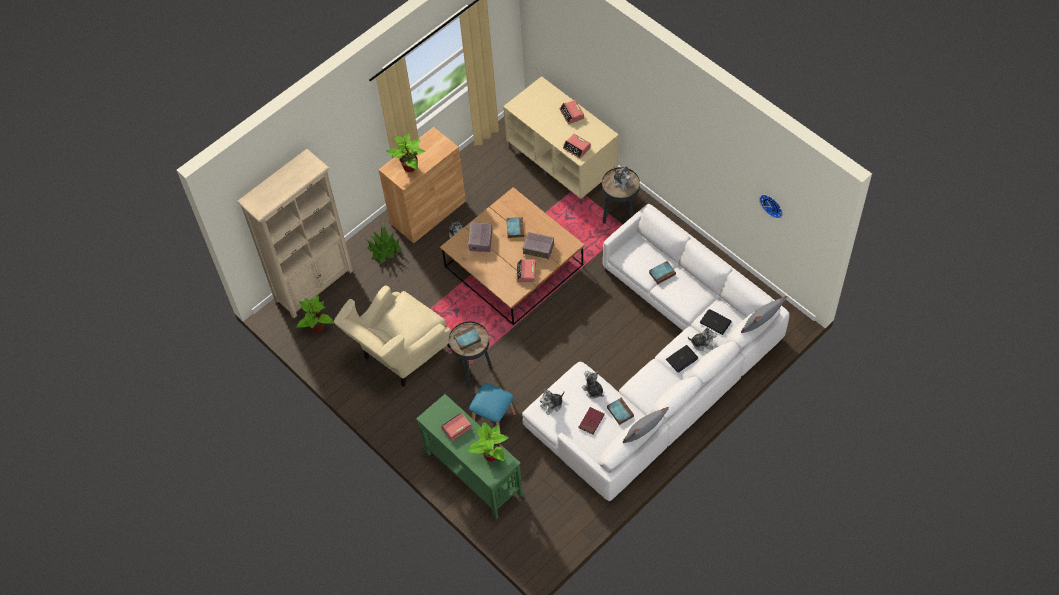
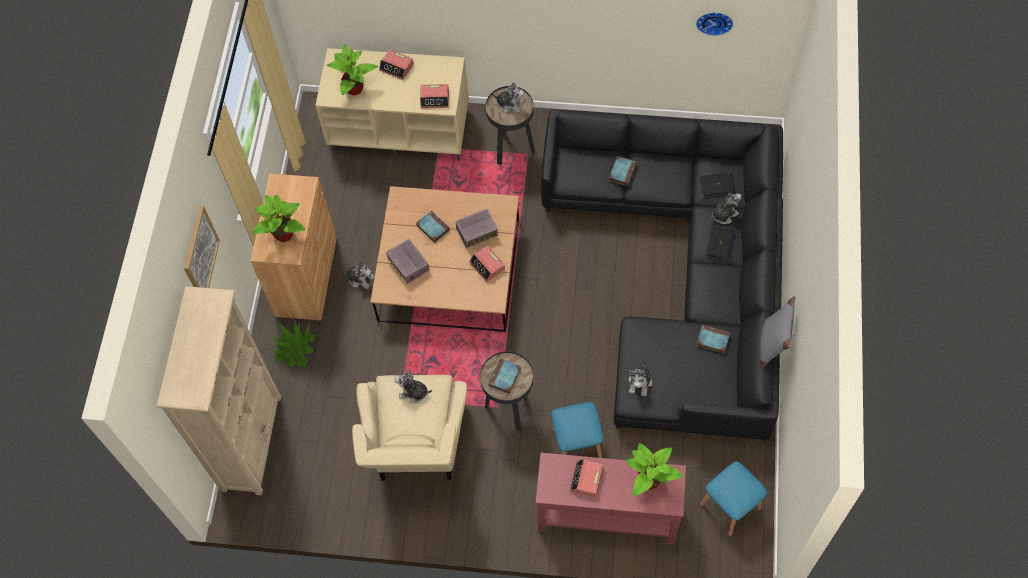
camera: 40 degrees left, 5 degrees up
(318, 327) = (298, 485): potted plant -> potted plant (355, 89)
(335, 138) = (199, 253): none -> picture
(473, 473) = (606, 514): green console table -> red console table
(550, 524) = (730, 506): none -> blue stool
(591, 421) = (695, 370): red book -> none
(593, 390) = (666, 338): plush toy -> plush toy (413, 392)
(658, 368) = (685, 272): white sofa -> black sofa
(761, 325) = (776, 155): grey pillow -> none

